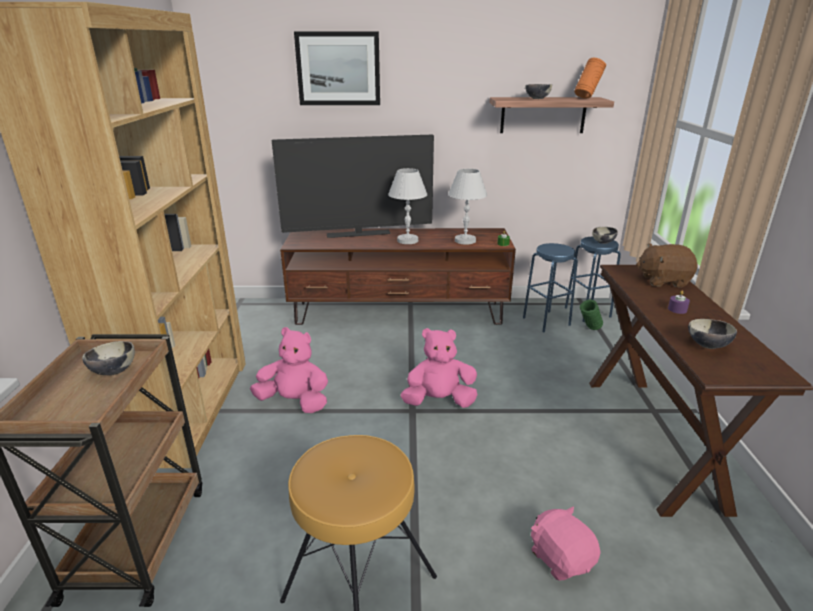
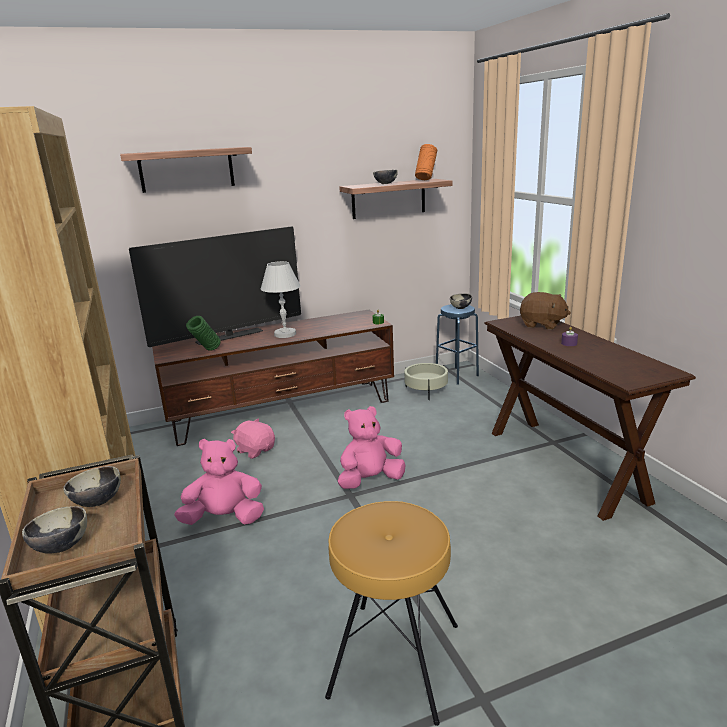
camera: 20 degrees left, 5 degrees down
(338, 69) = (186, 169): picture -> shelf
(464, 240) = (340, 325): white table lamp -> none
(546, 321) = (426, 390): blue stool -> beige planter
(561, 558) = (548, 576): pink plush toy -> pink plush toy (255, 450)
(589, 330) = (466, 390): green vase -> green vase (206, 351)
(663, 280) = (542, 325): brown plush toy -> brown plush toy turned 135 degrees counterclockwise
(707, 345) = (609, 364): bowl -> bowl (61, 547)

